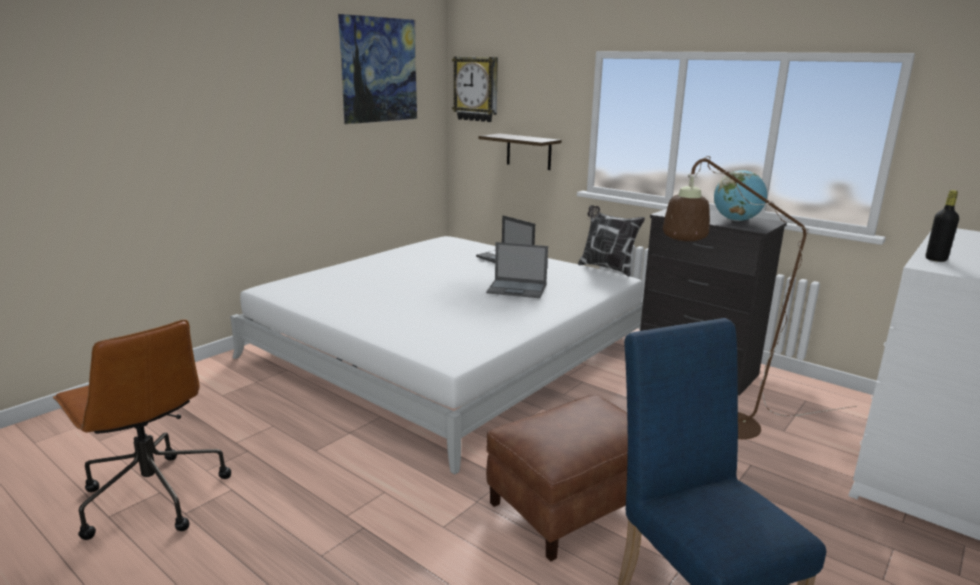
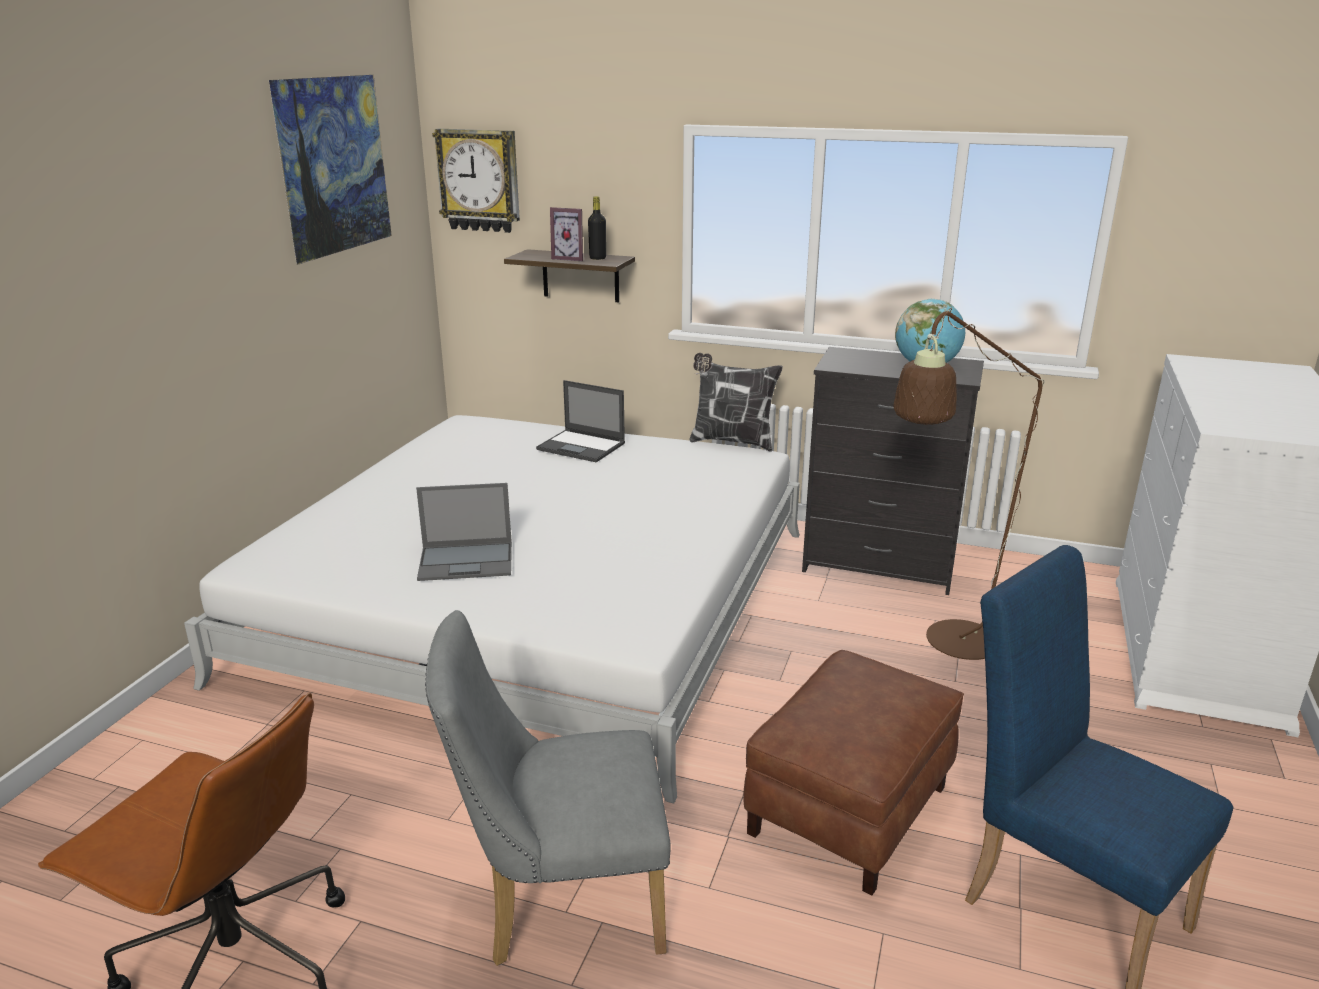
camera: 20 degrees left, 5 degrees up
(346, 510) = (560, 902): none -> grey chair
(517, 289) = (639, 499): laptop -> laptop (467, 561)
(519, 137) = (570, 258): none -> picture frame
(936, 259) = (1219, 414): black bottle -> black bottle (597, 258)

